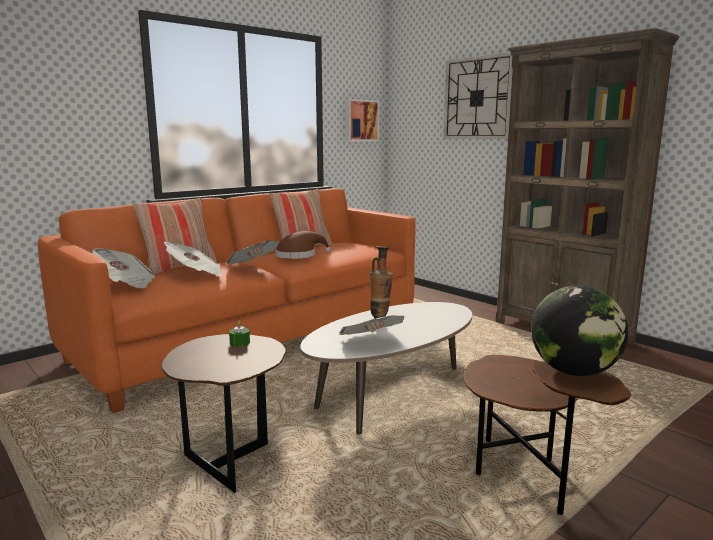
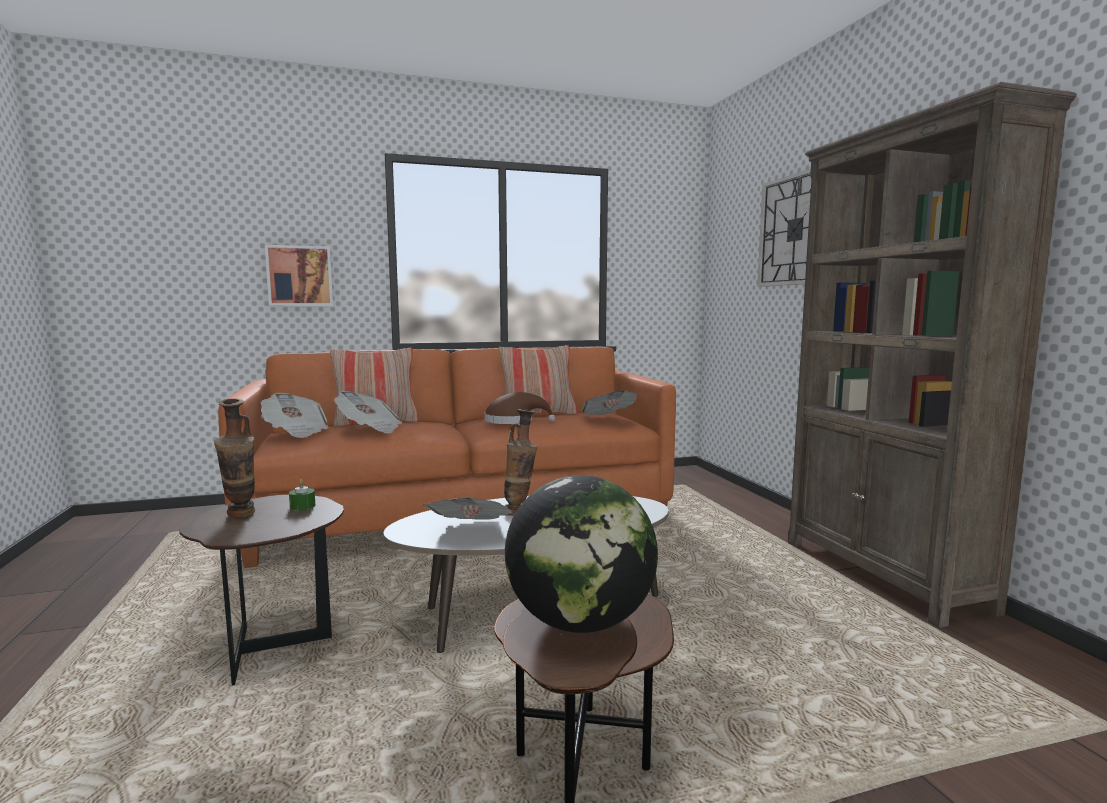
camera: 25 degrees right, 5 degrees down
(205, 358) = (241, 517): none -> vase
(253, 267) = (437, 428): newspaper -> newspaper (608, 419)
(361, 120) = (664, 267): picture -> picture (300, 276)

